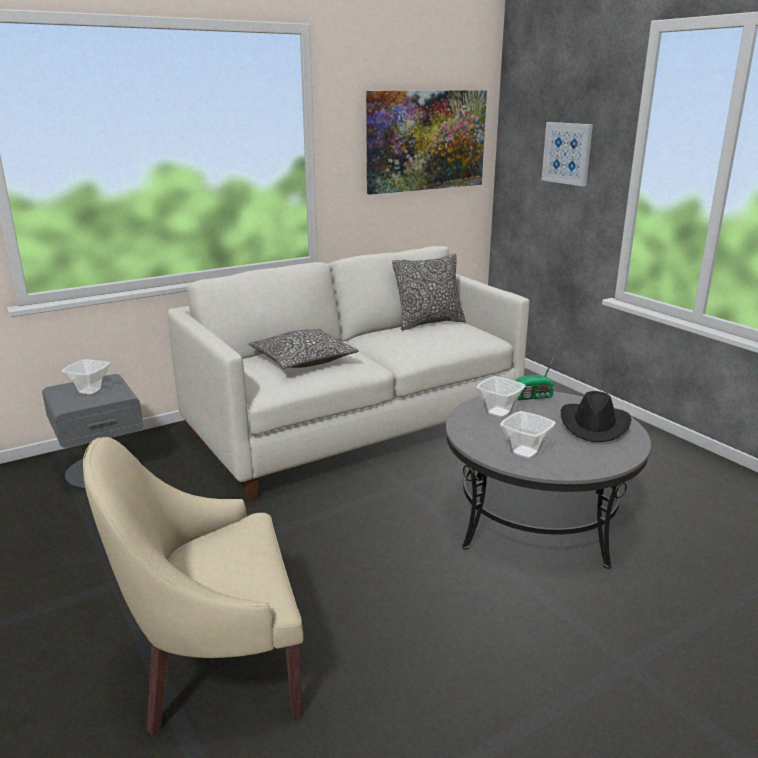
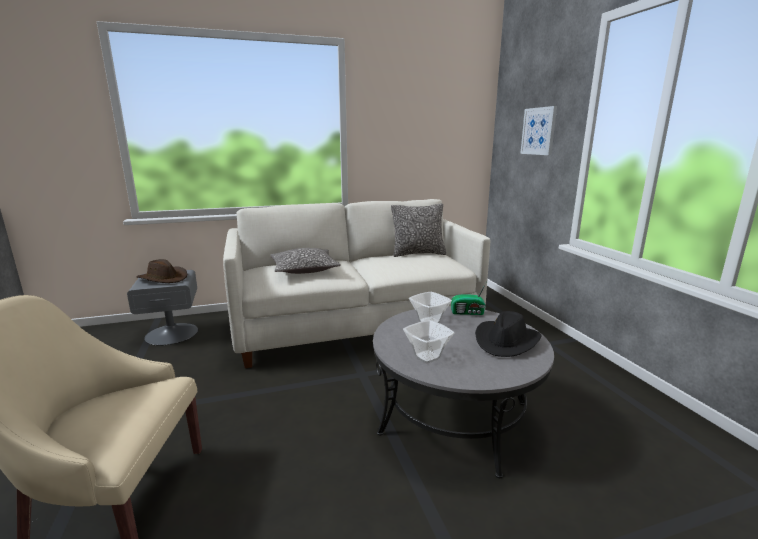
camera: 15 degrees right, 5 degrees down
(90, 391) = (164, 278): bowl -> brown hat
(426, 140) = (435, 125): picture -> none

